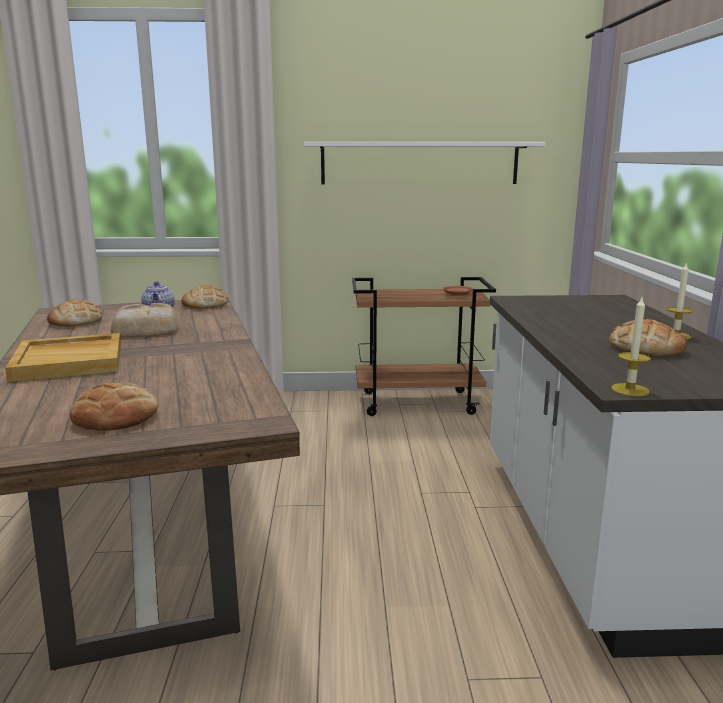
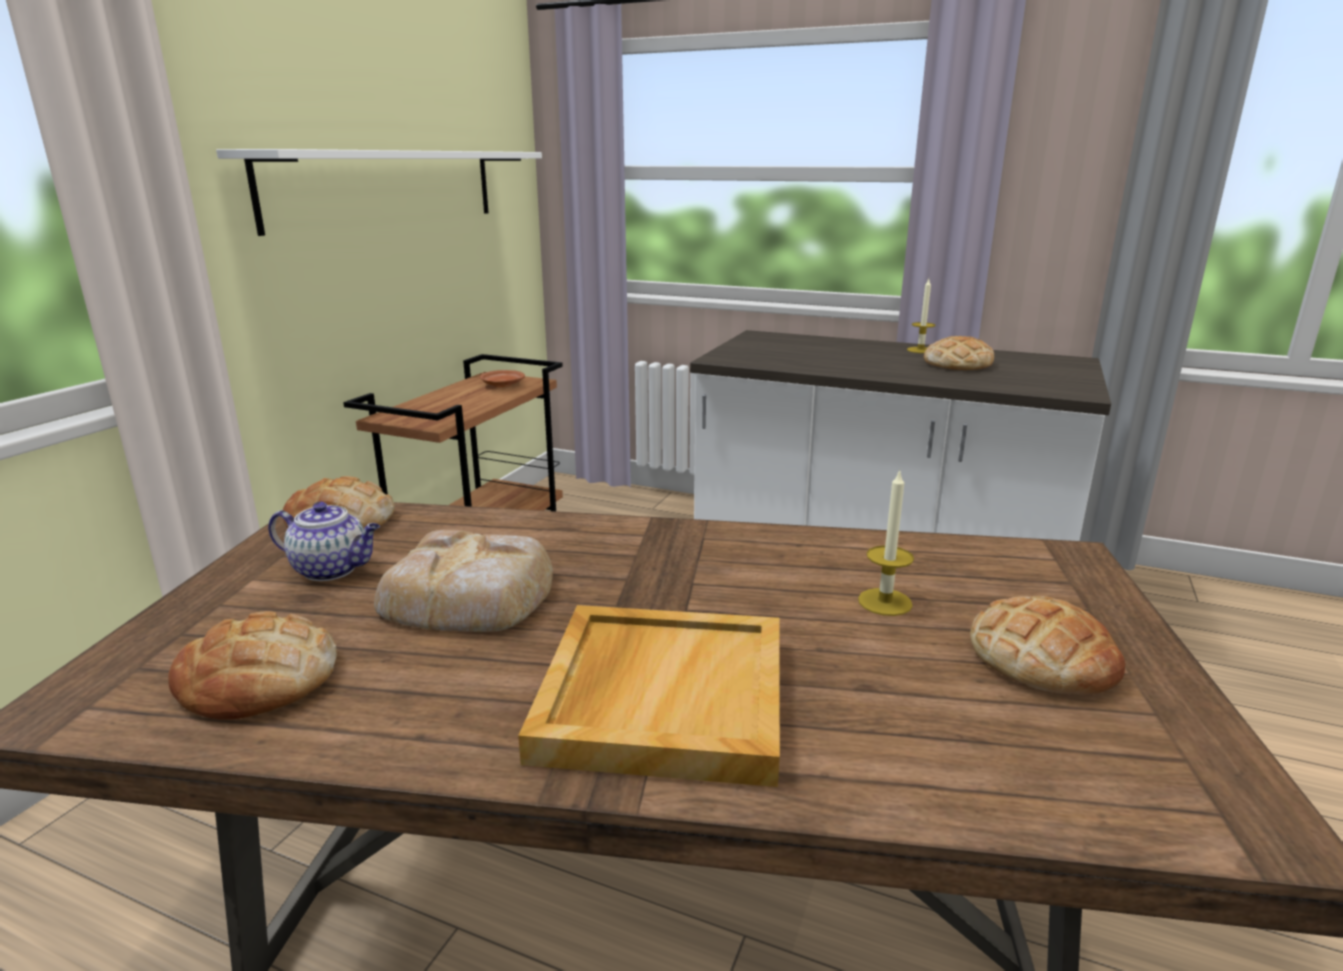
camera: 65 degrees left, 5 degrees up
(630, 390) = (1086, 391): candle -> candle (885, 602)

